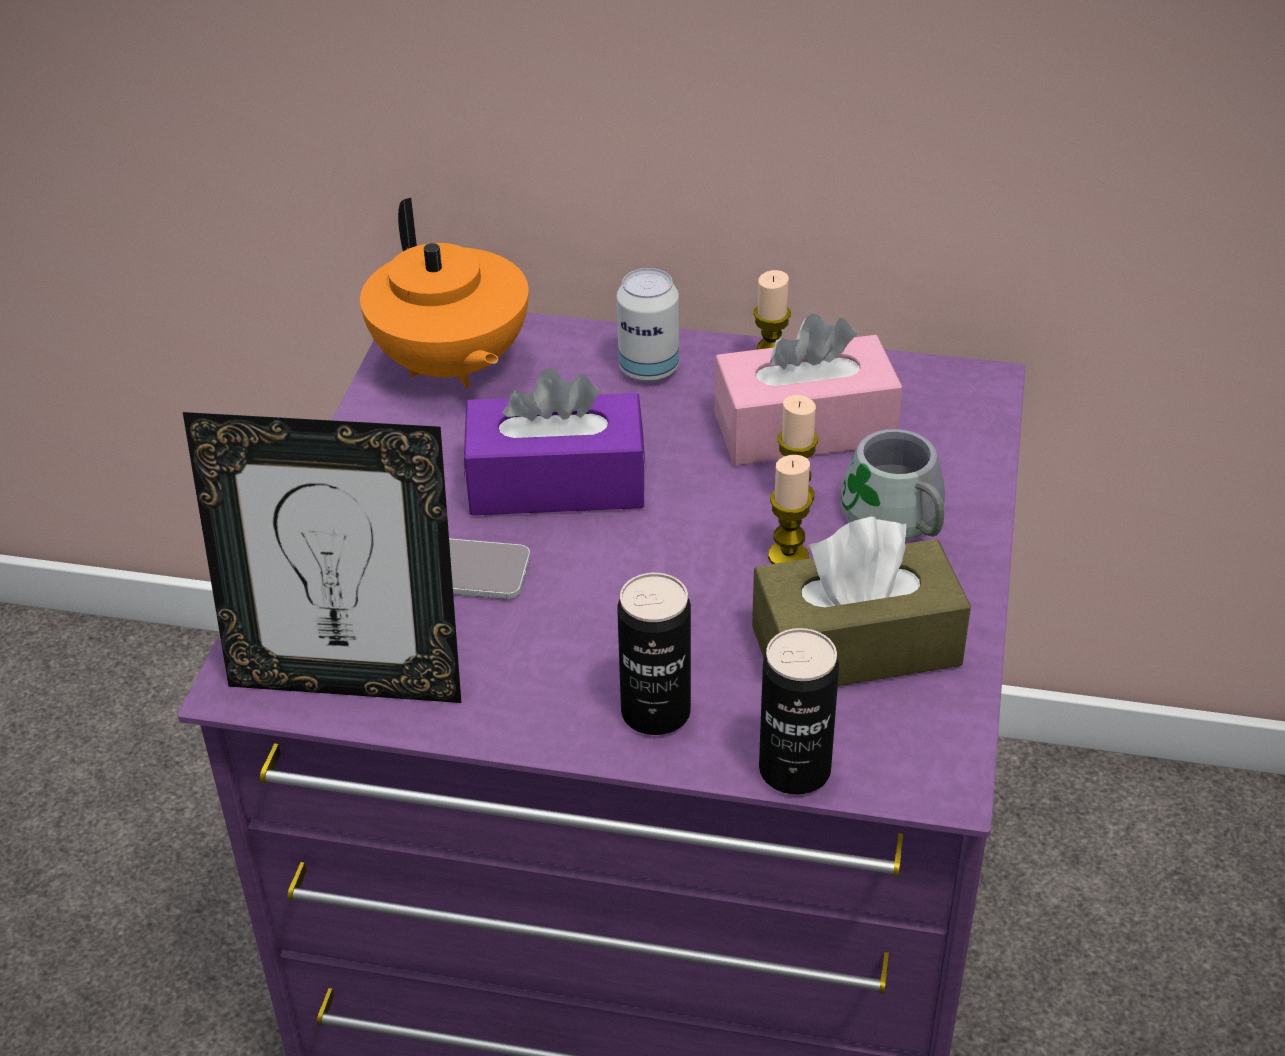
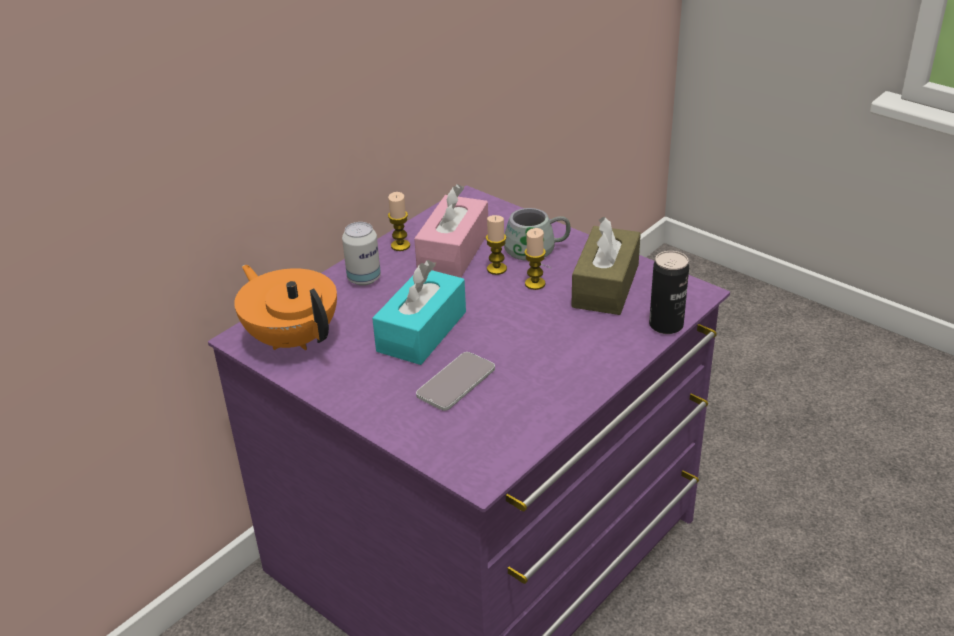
camera: 60 degrees left, 5 degrees down
(348, 680) = (508, 438): picture frame -> none
(451, 366) = (292, 338): orange teapot -> orange teapot turned 135 degrees counterclockwise
(556, 483) = (422, 331): purple tissue box -> turquoise tissue box
(655, 712) = (604, 350): can -> none

